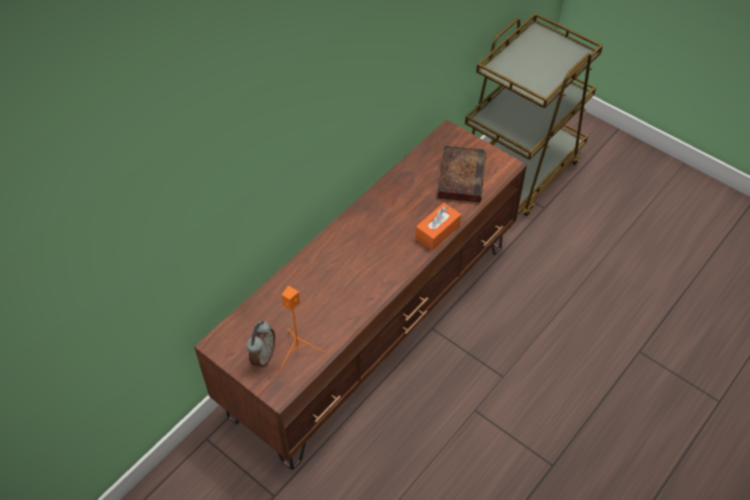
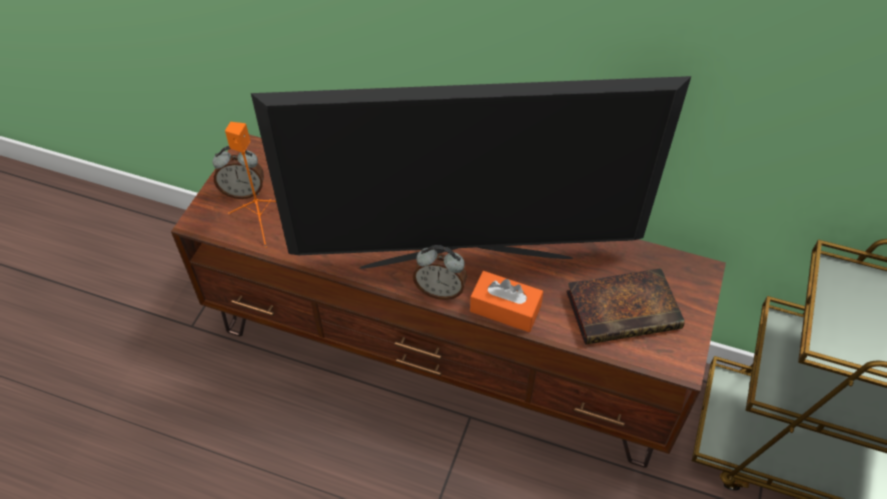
camera: 70 degrees right, 0 degrees up
(390, 240) = (466, 260): none -> television
(409, 261) = (440, 290): none -> alarm clock

